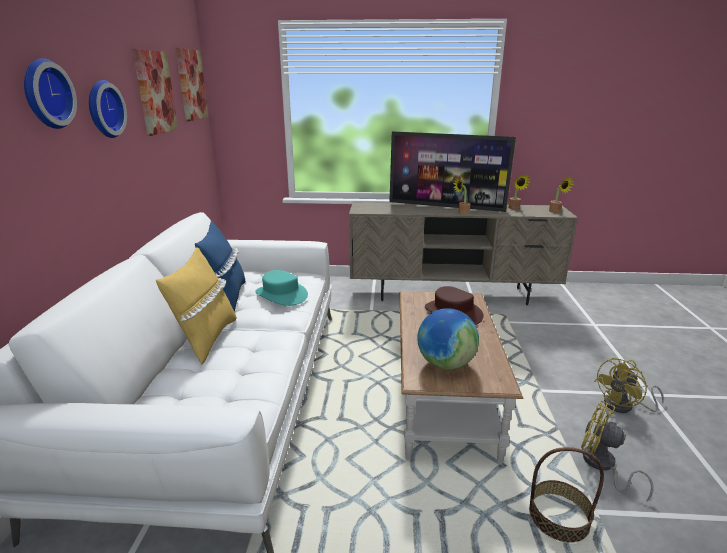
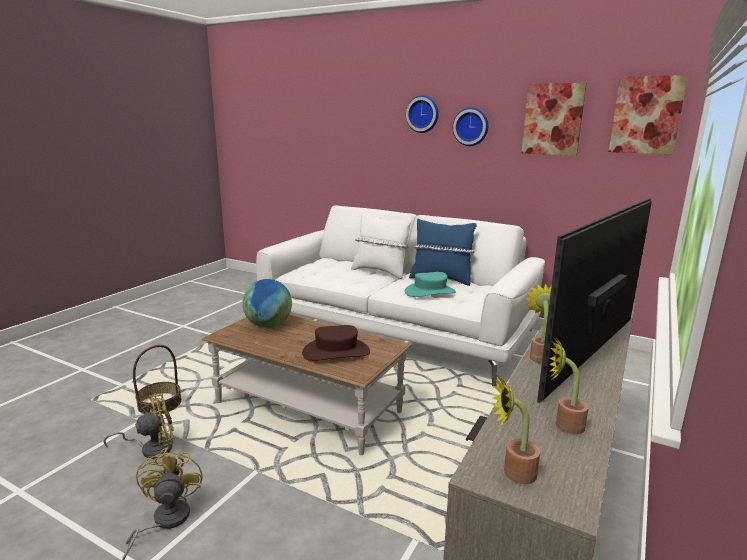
camera: 115 degrees right, 5 degrees down
(206, 339) = (380, 271): yellow pillow -> white pillow

